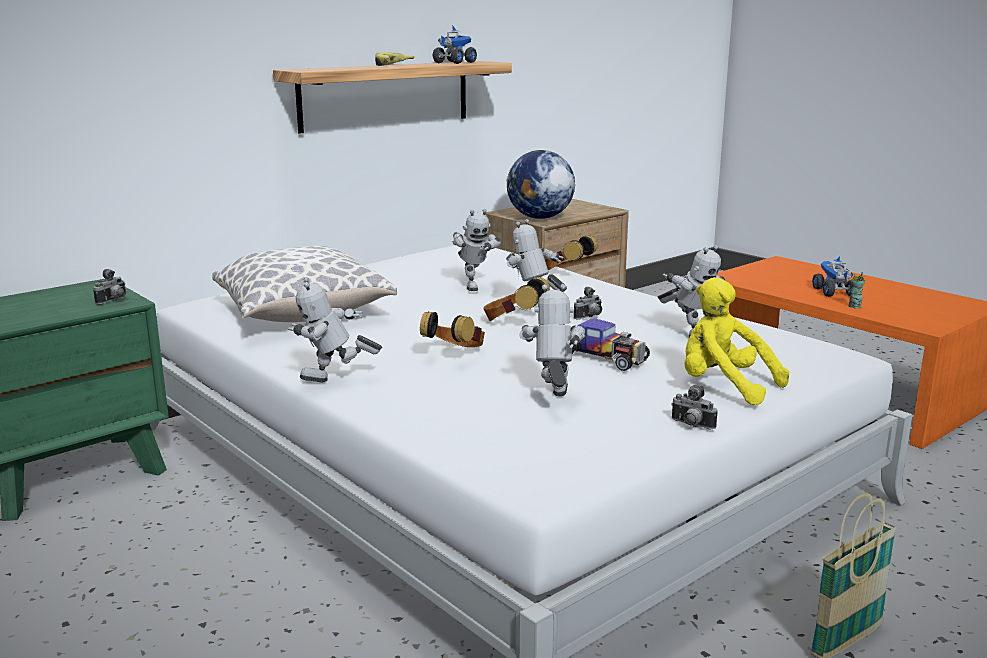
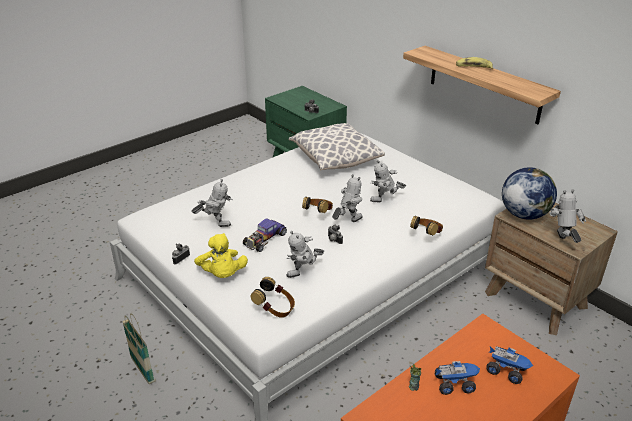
camera: 90 degrees right, 15 degrees up
(334, 382) = (247, 174): toy robot -> toy robot (562, 241)
(455, 63) = (517, 83): toy truck -> toy truck (507, 371)
(455, 354) = (270, 198): headphones -> headphones (275, 309)
(723, 386) = (222, 274): yellow plush toy -> yellow plush toy turned 120 degrees clockwise

